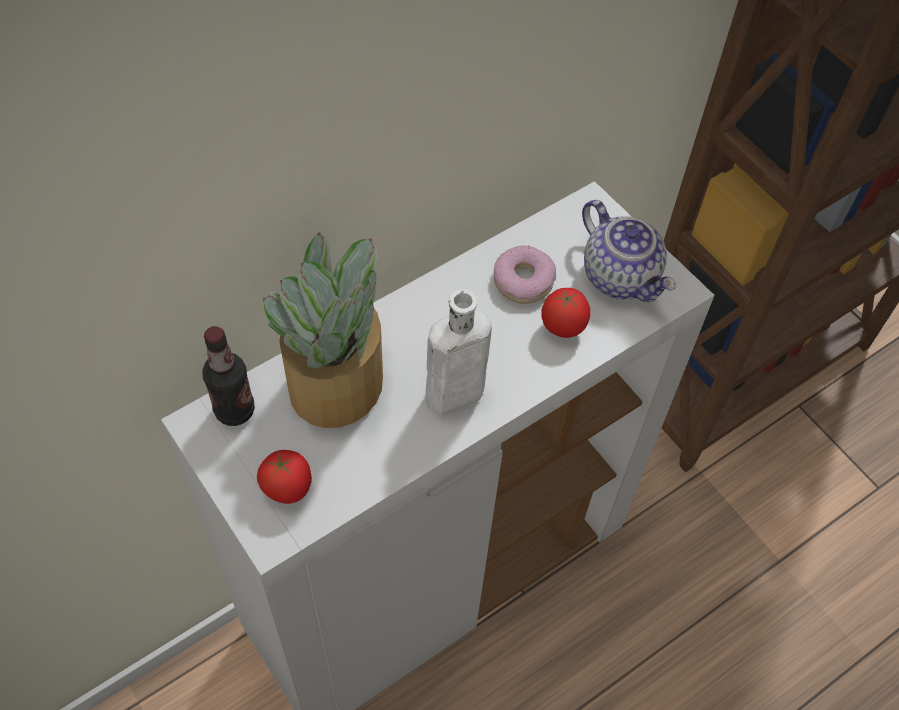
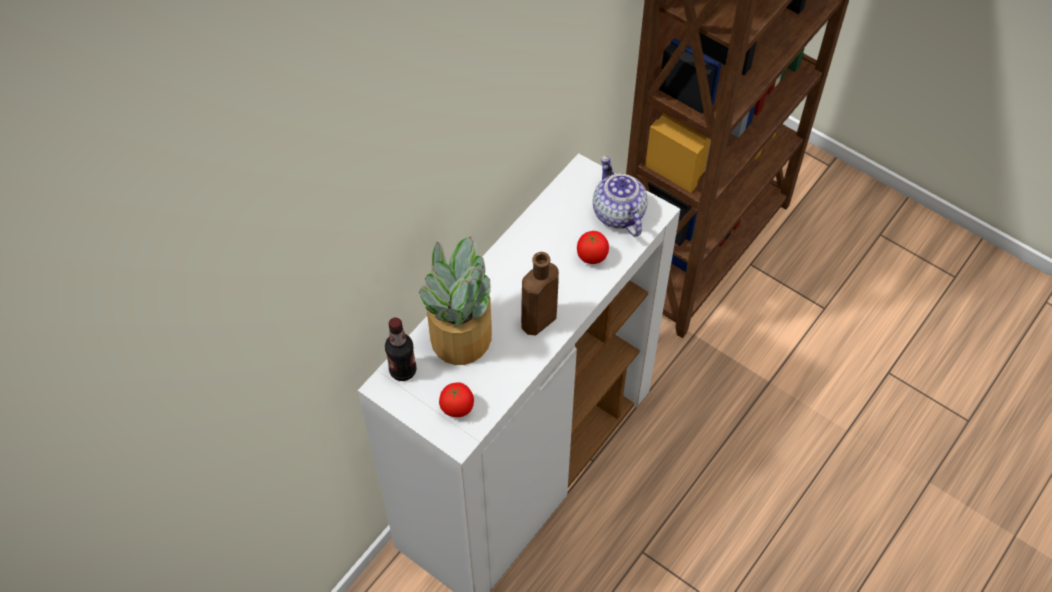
camera: 15 degrees left, 0 degrees up
(450, 397) = (537, 322): white bottle -> brown bottle
(523, 281) = (556, 234): donut -> none
(621, 276) = (617, 213): teapot -> teapot turned 150 degrees counterclockwise

